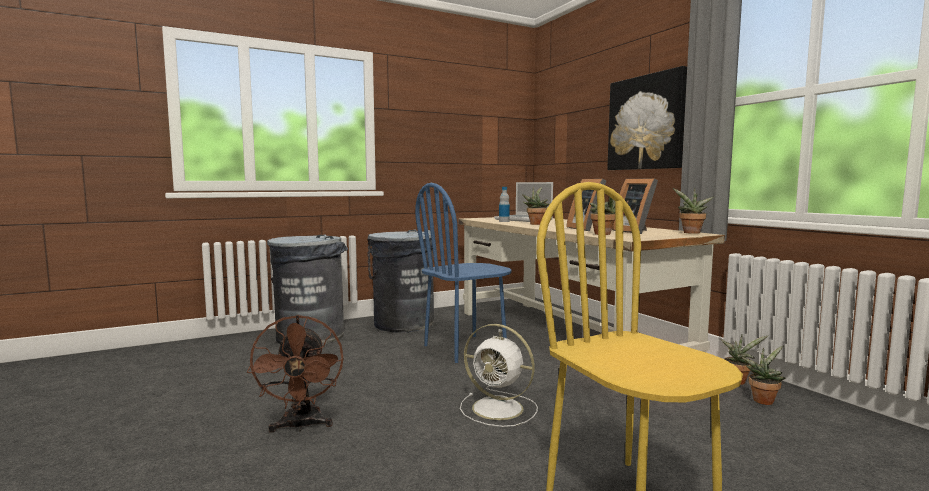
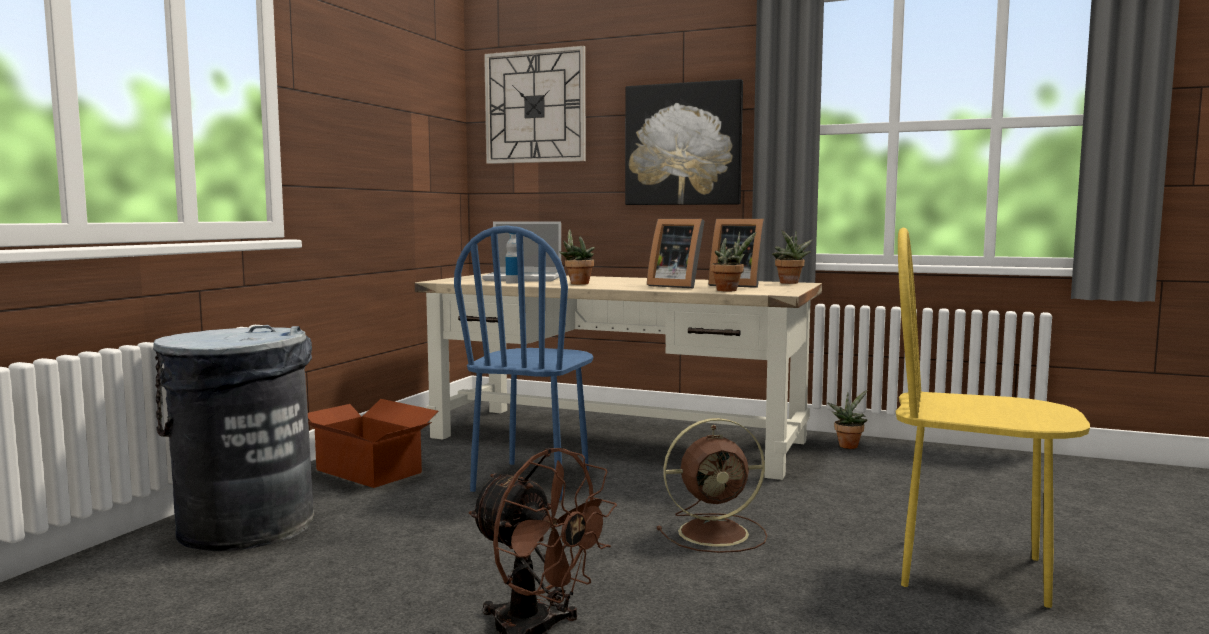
camera: 40 degrees left, 0 degrees up
(403, 324) = (369, 471): grey trash can -> cardboard box
(500, 409) = (716, 533): white fan -> brown fan
(565, 105) = (535, 107): none -> wall clock
(763, 400) = (892, 457): potted plant -> none

